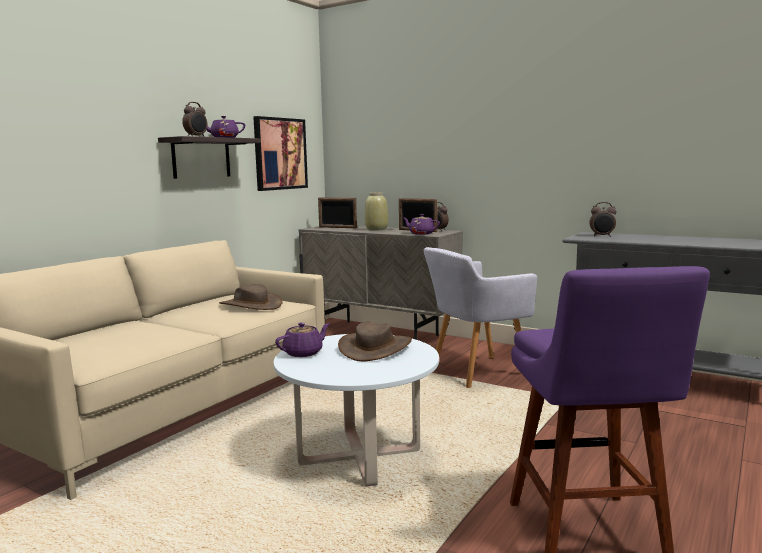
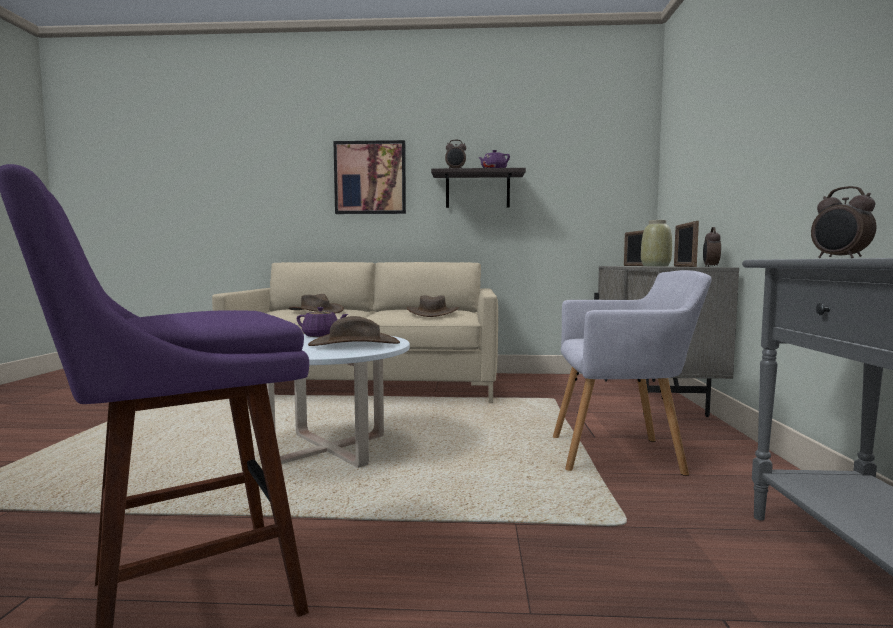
camera: 60 degrees right, 5 degrees down
(120, 336) = (316, 311): none -> brown hat
(280, 154) = (582, 186): picture -> picture (370, 178)
(421, 233) = (664, 266): purple teapot -> none
(475, 372) = (622, 455): grey armchair -> grey armchair turned 150 degrees clockwise

